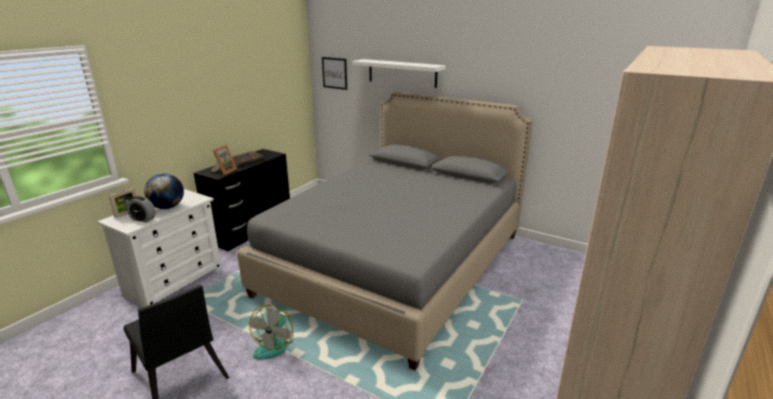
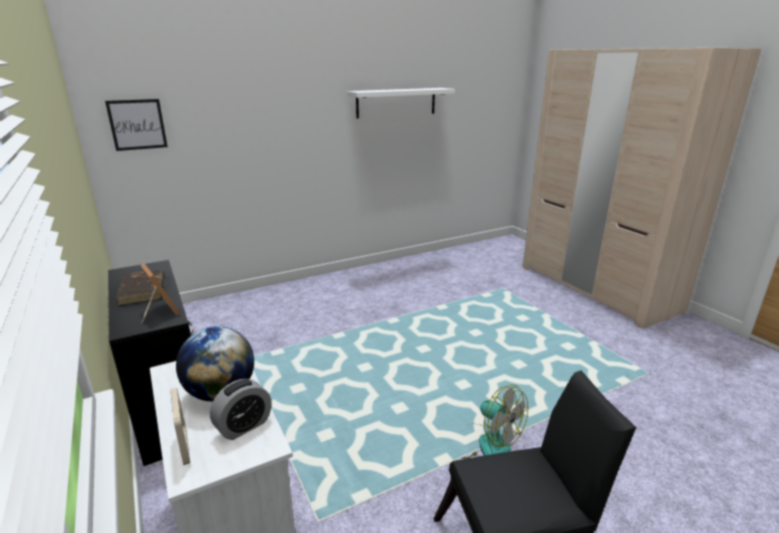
camera: 60 degrees left, 0 degrees up
(396, 263) = (393, 322): grey bed -> none
(402, 73) = (259, 109): white shelf -> white shelf (396, 102)

